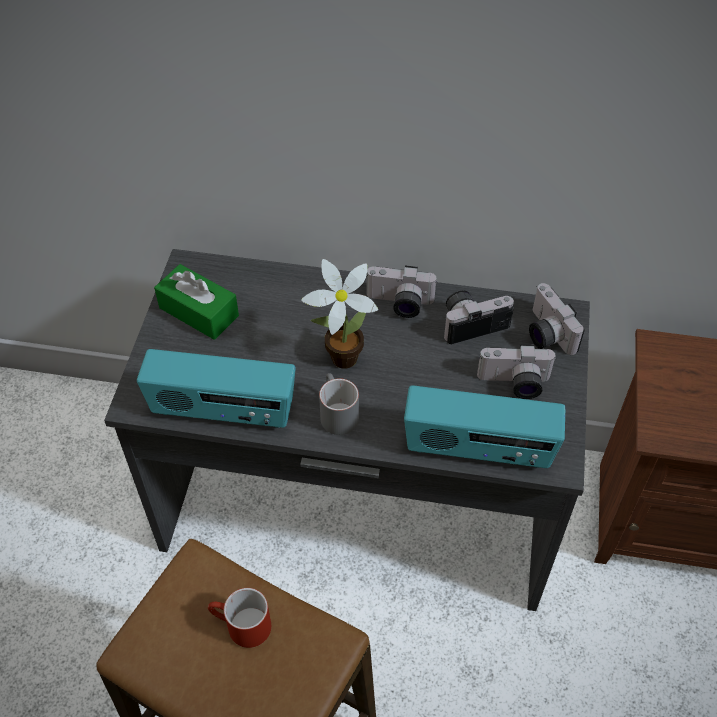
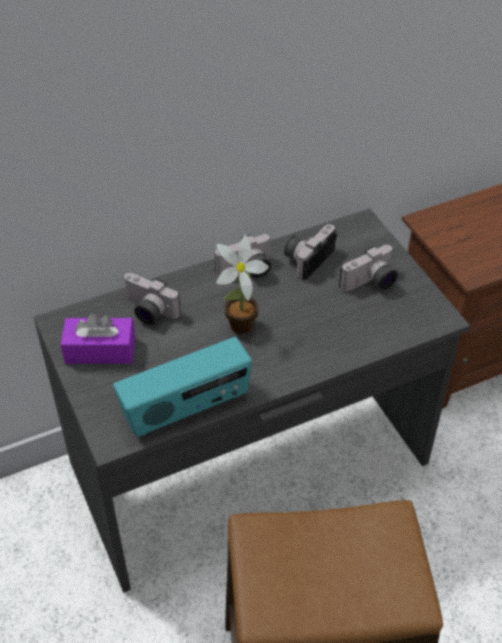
camera: 35 degrees left, 5 degrees down
(199, 311) = (100, 350): green tissue box -> purple tissue box
(241, 627) = (322, 549): red mug -> none
(335, 413) = (269, 365): grey mug -> none
(478, 450) = (385, 336): radio -> none
(545, 333) = (361, 241): camera -> camera (148, 312)

